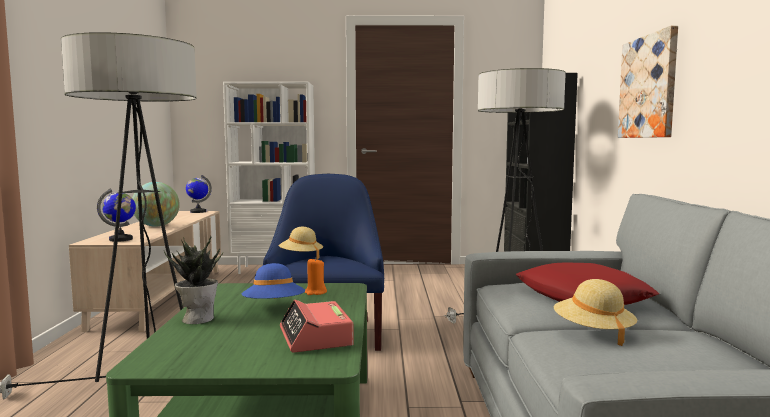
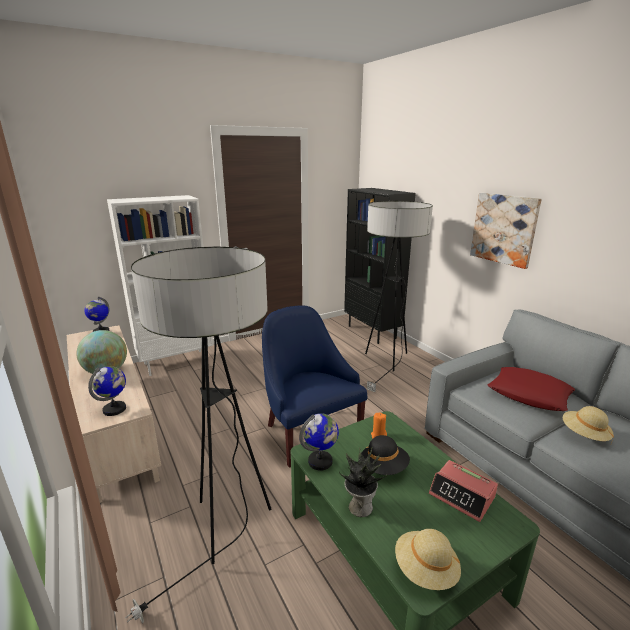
camera: 30 degrees left, 15 degrees up
(223, 293) = (320, 461): none -> globe
(274, 307) = (384, 467): blue hat -> black hat
(301, 257) = (292, 384): beige hat -> beige hat (425, 570)

